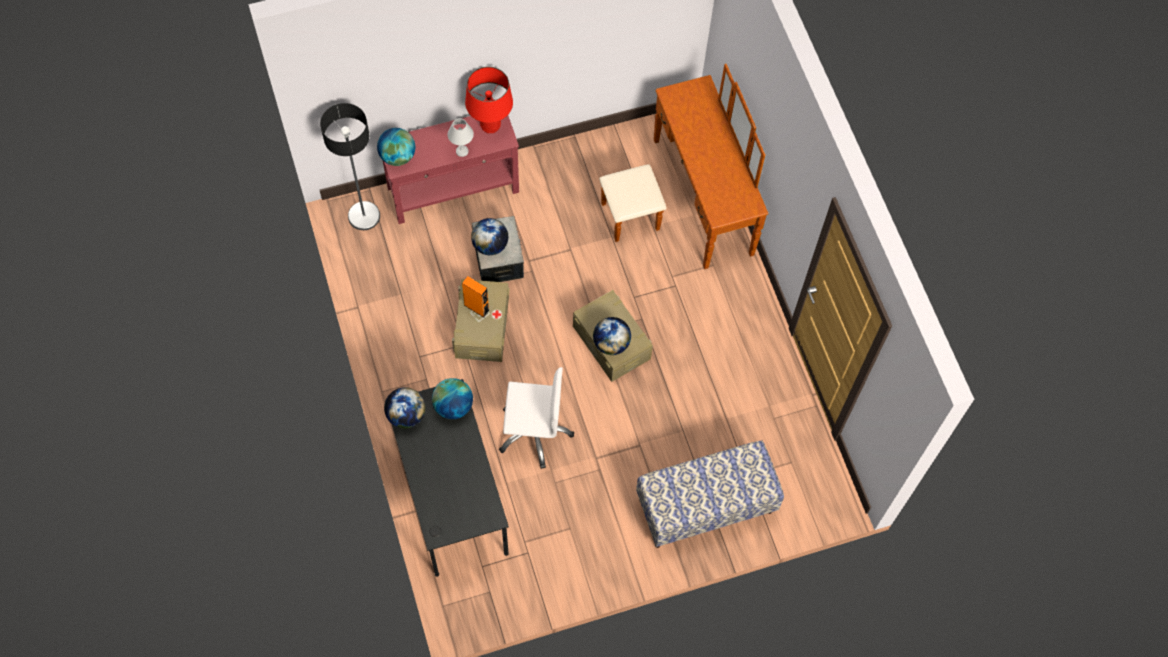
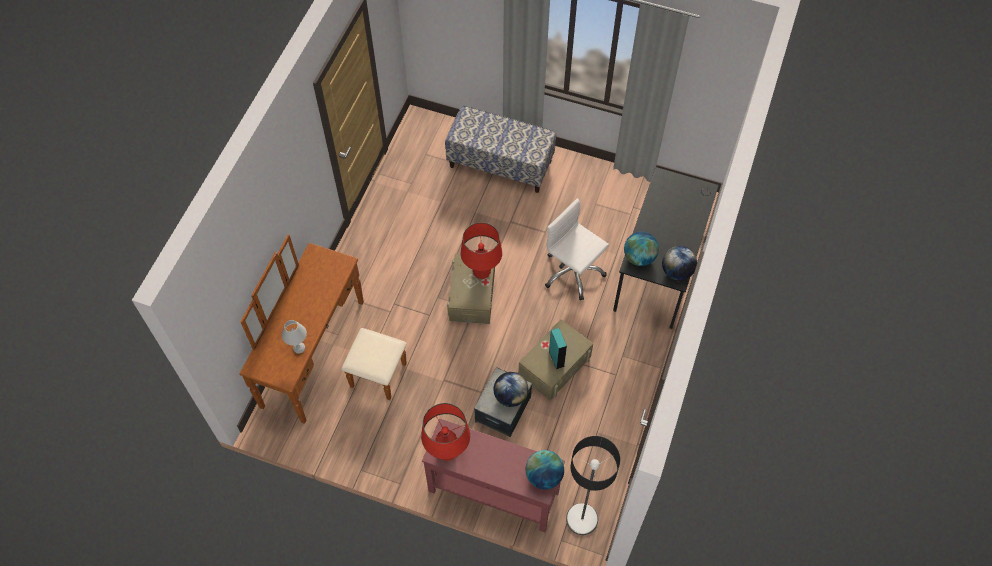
camera: 140 degrees left, 5 degrees down
(461, 151) = (488, 445): white table lamp -> white table lamp (299, 348)
(476, 308) = (556, 358): orange speaker -> turquoise speaker
(611, 344) = (481, 272): globe -> red table lamp

